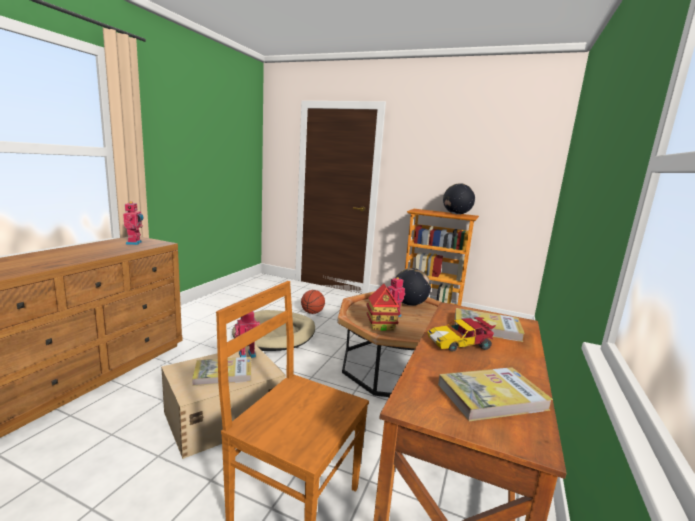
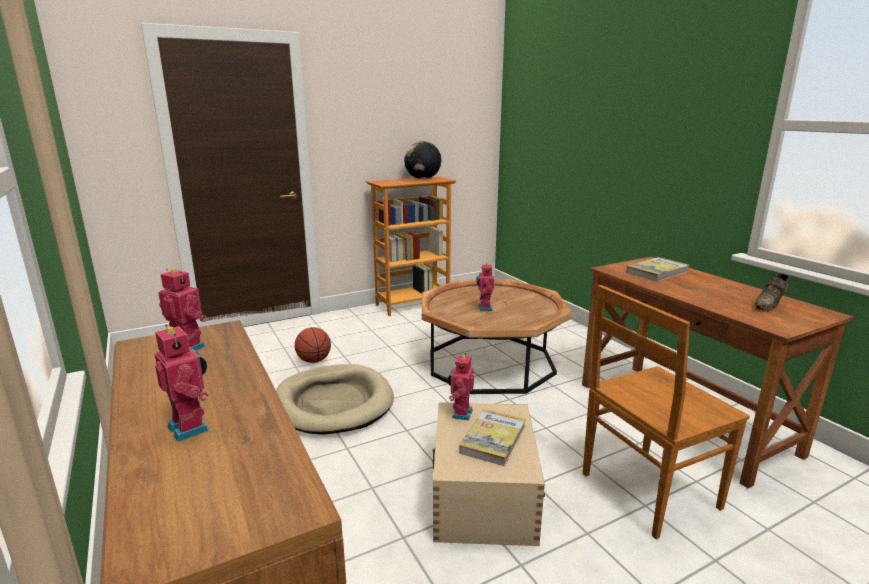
camera: 50 degrees left, 5 degrees up
(47, 257) = (191, 427): none -> toy robot
(381, 326) = (504, 321): toy house -> none
(409, 304) = (467, 292): globe -> none
(460, 344) = (684, 287): toy car -> none
(491, 397) = (770, 304): book -> brown shoe

